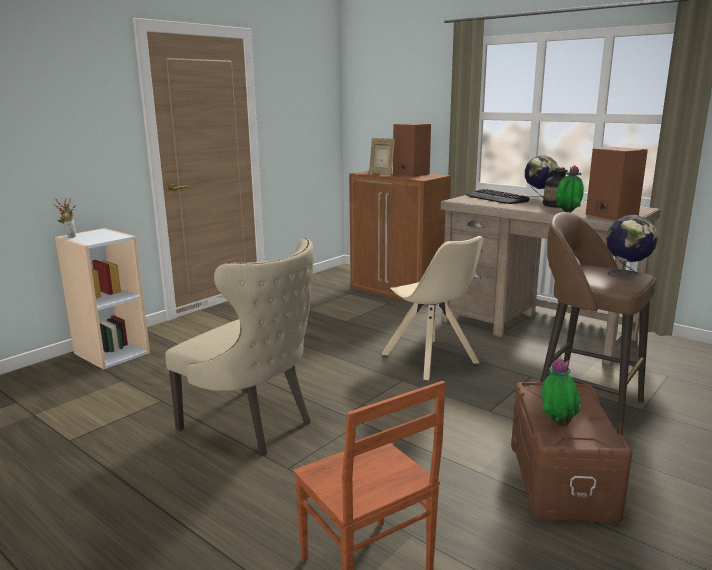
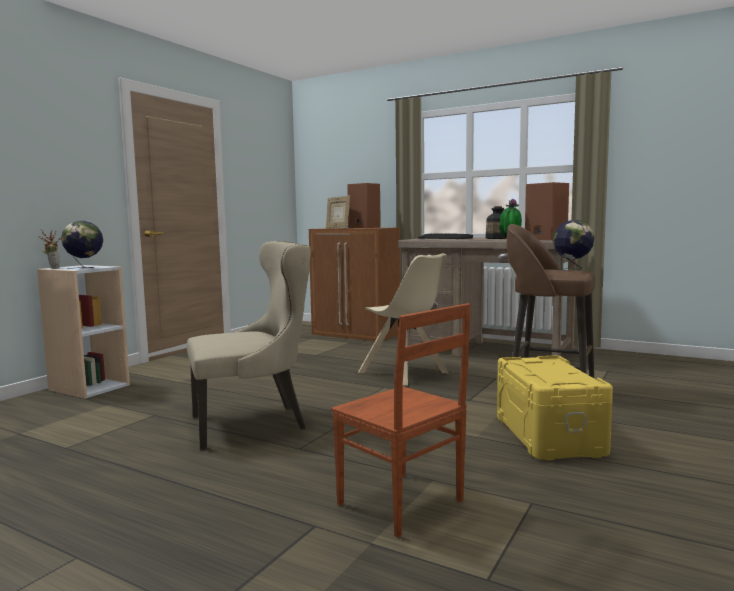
camera: 10 degrees left, 10 degrees down
(252, 424) = (253, 423): beige chair -> beige chair turned 45 degrees counterclockwise
(539, 197) = (479, 237): globe -> globe (85, 268)
(557, 424) = (543, 377): potted plant -> none
(562, 479) = (549, 435): brown storage box -> yellow storage box

